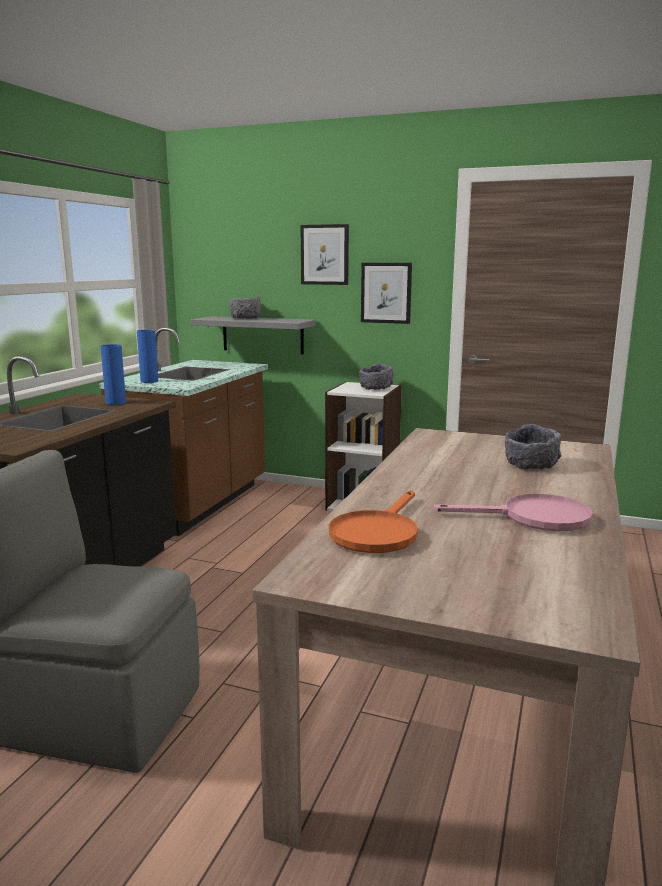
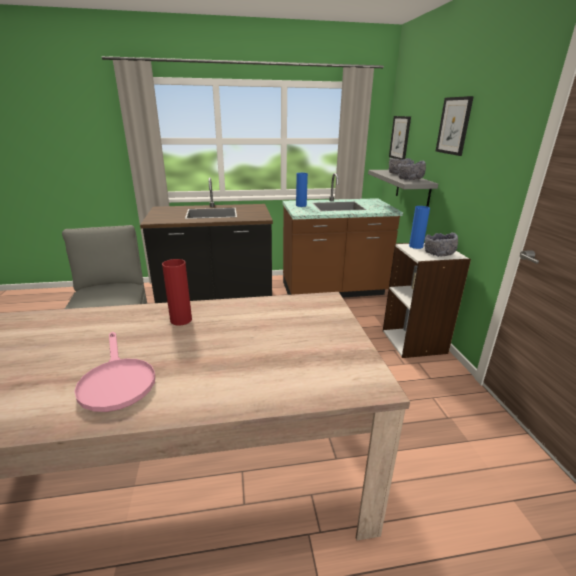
camera: 60 degrees right, 10 degrees up
(115, 402) = (252, 213): blue vase -> blue vase (416, 246)
(377, 532) = (75, 326): orange frying pan -> none
(386, 293) = (483, 167): picture -> picture (400, 138)
(417, 484) = (181, 320): none -> red vase
(531, 465) = (271, 359): grey bowl -> grey bowl (410, 179)

